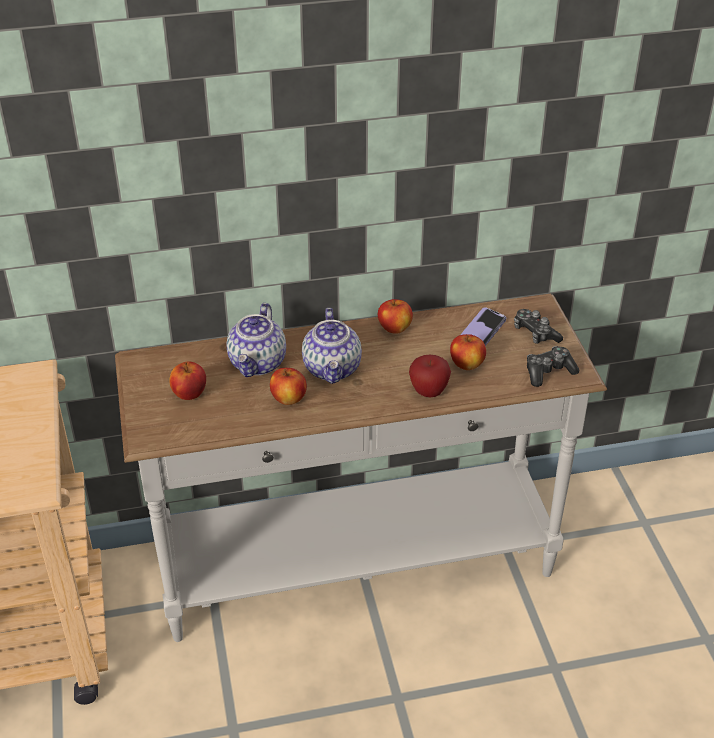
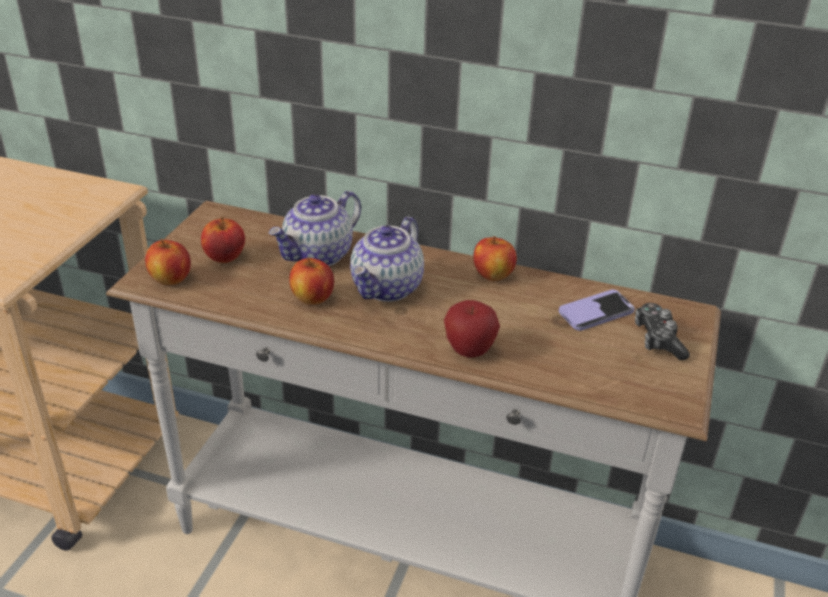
camera: 30 degrees right, 5 degrees down
(467, 364) = (542, 340): apple -> apple (171, 279)
(548, 372) = (638, 387): game controller -> none

